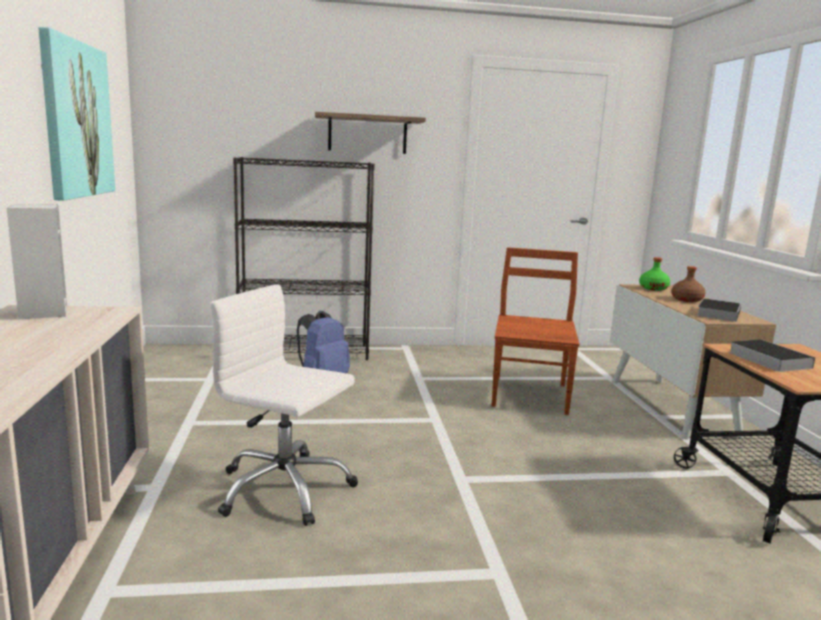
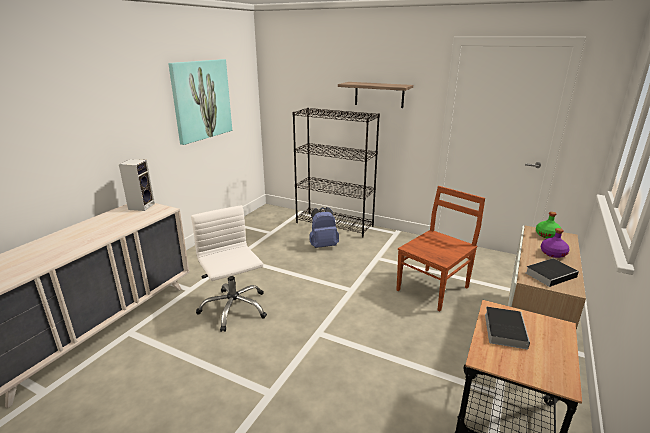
camera: 35 degrees right, 10 degrees up
(686, 299) = (553, 253): brown bottle -> purple bottle

